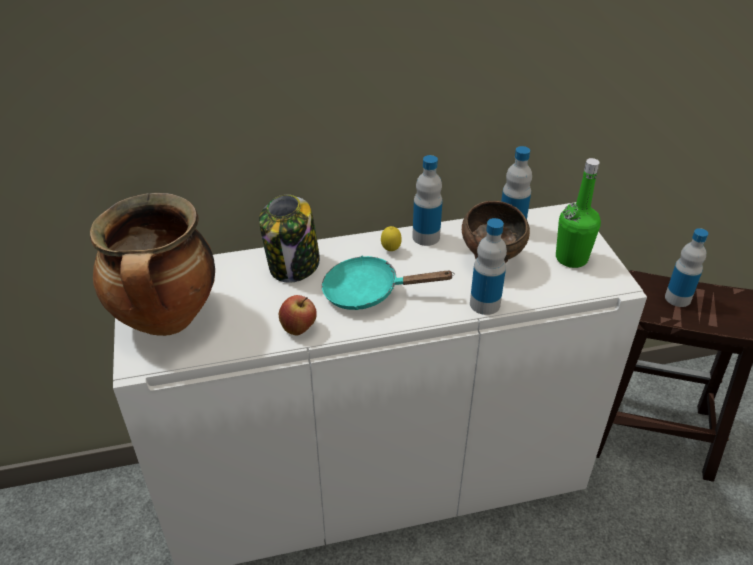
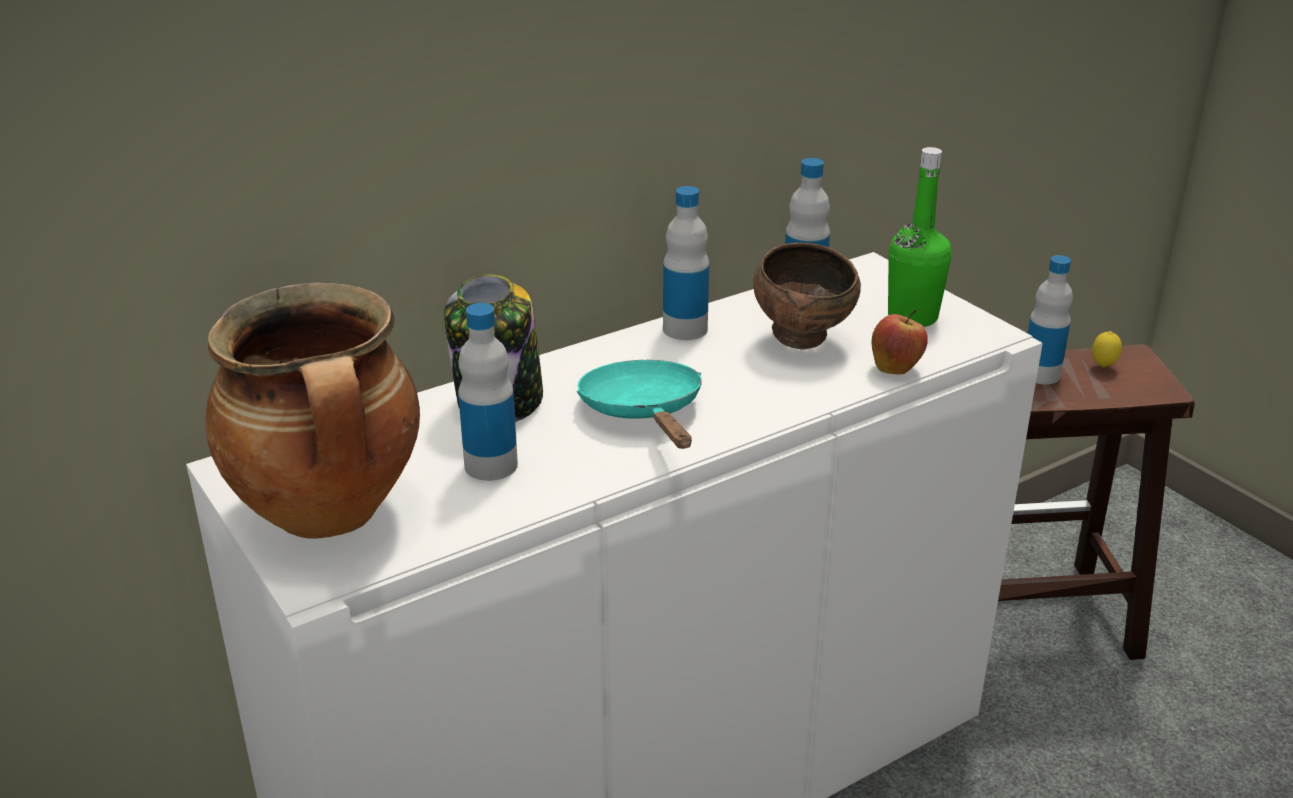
camera: 20 degrees left, 10 degrees down
(299, 329) = (565, 480): apple -> apple (896, 368)
(369, 292) = (644, 412): turquoise frying pan -> turquoise frying pan turned 90 degrees clockwise
(390, 250) = (642, 355): lemon -> lemon (1103, 367)
(485, 304) = (828, 393): bottle -> bottle (491, 465)

